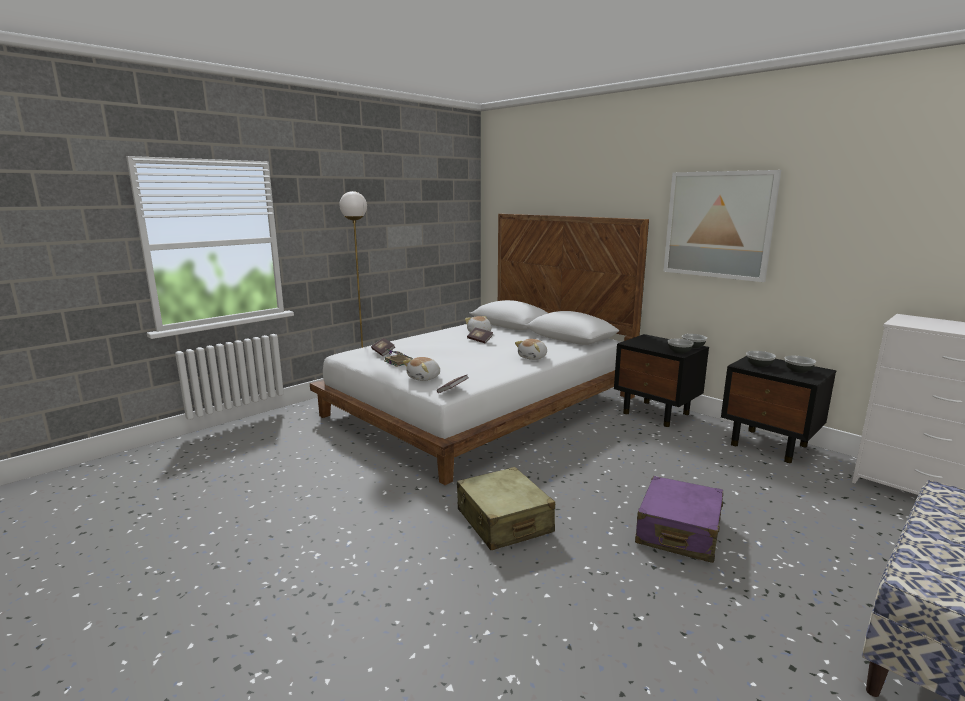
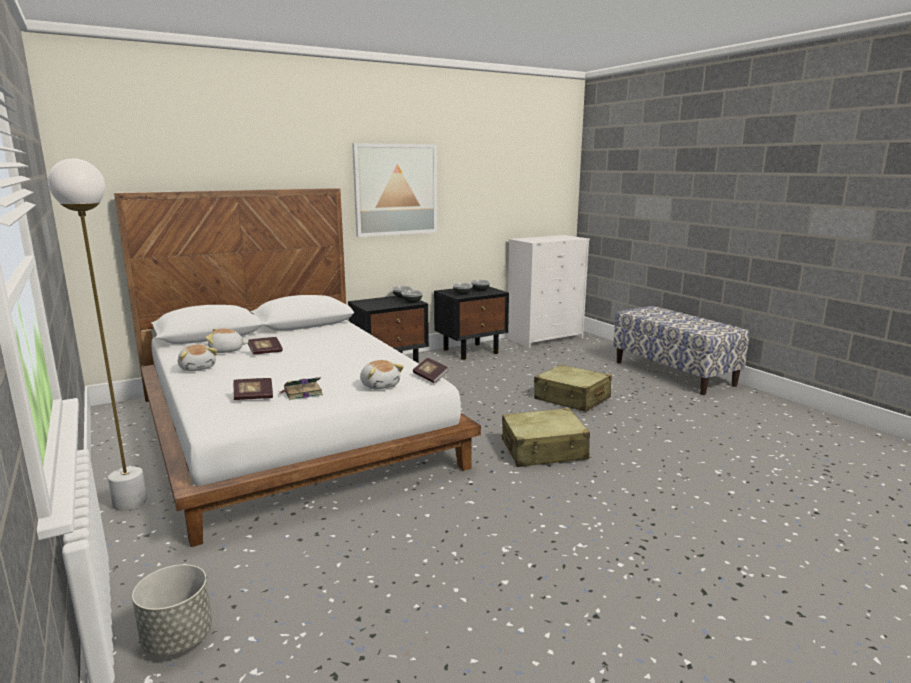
camera: 75 degrees left, 0 degrees up
(239, 433) = (178, 638): none -> grey planter
(533, 357) = (356, 342): plush toy -> plush toy (198, 368)
(678, 532) = (572, 399): purple suitcase -> beige suitcase

